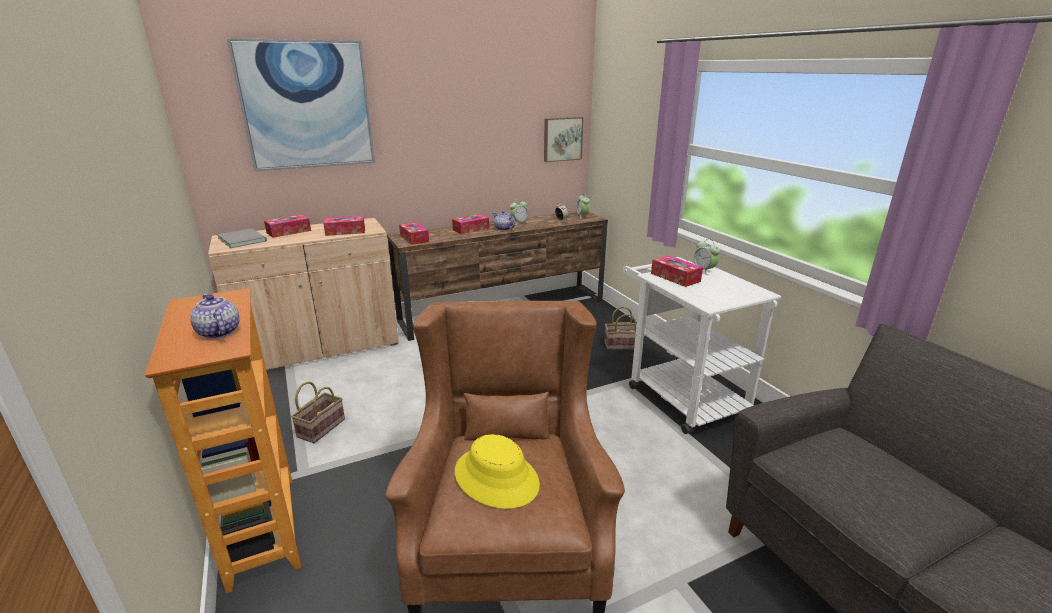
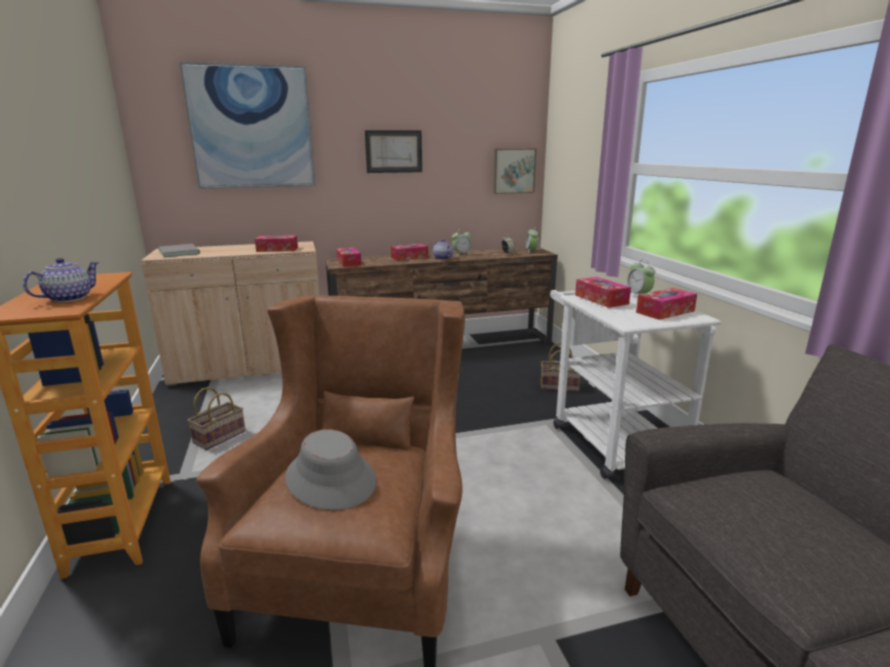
camera: 10 degrees right, 5 degrees down
(218, 332) = (68, 298): teapot -> teapot turned 60 degrees clockwise
(289, 232) = (225, 248): tissue box -> tissue box (665, 312)
(450, 124) = (393, 151): none -> picture
(497, 478) = (331, 479): yellow hat -> grey hat

